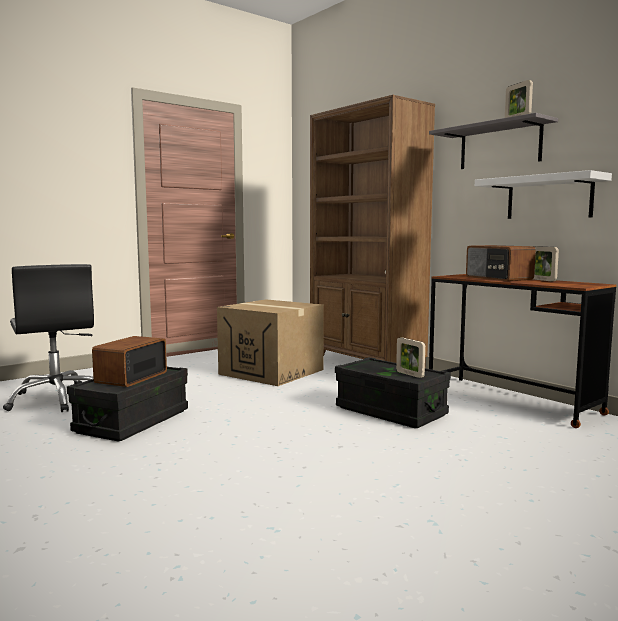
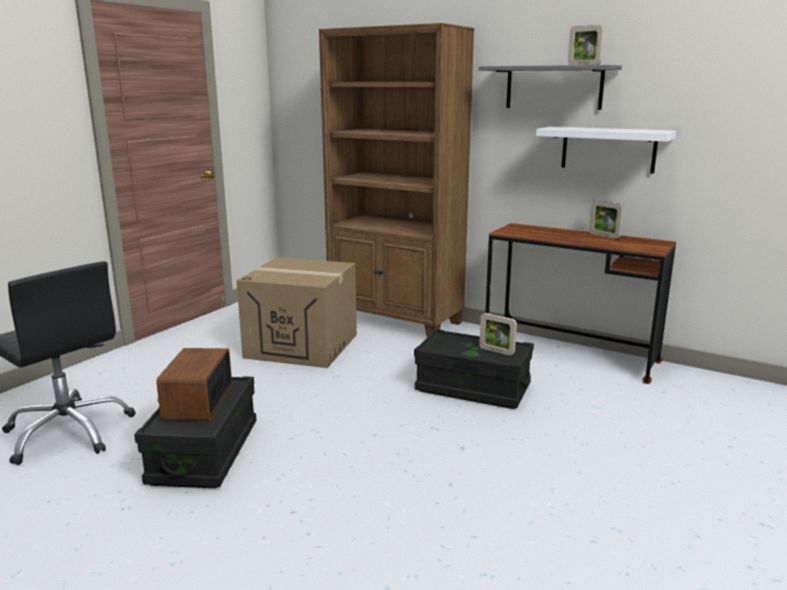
camera: 20 degrees left, 10 degrees up
(498, 278) = (559, 234): radio -> none

